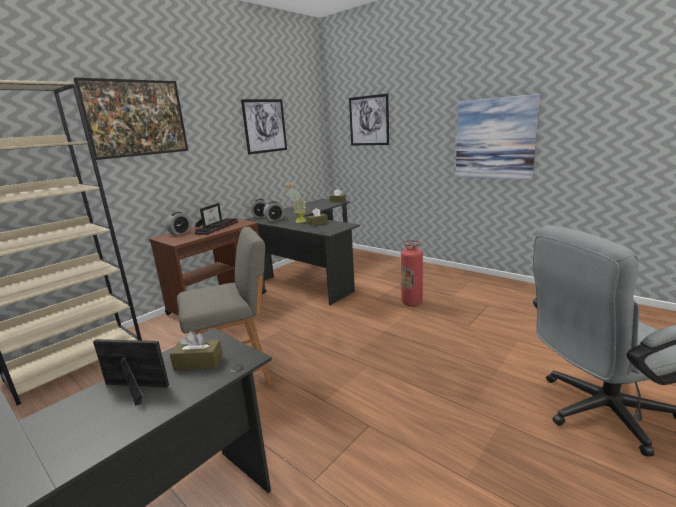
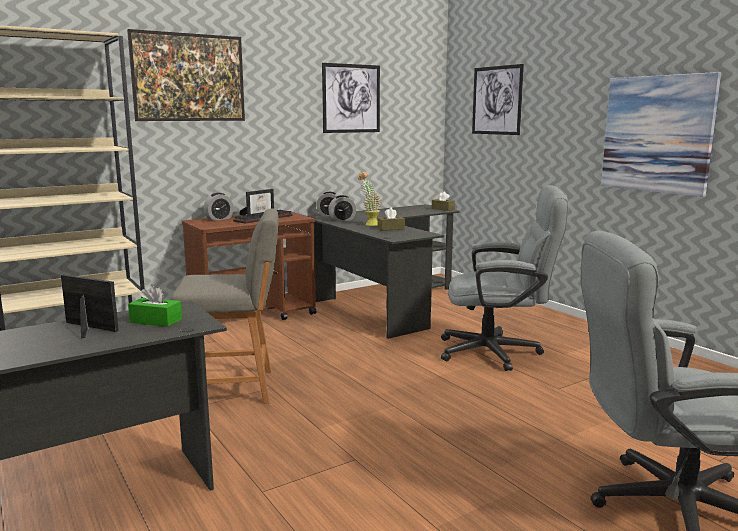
camera: 15 degrees right, 5 degrees down
(198, 362) = (156, 321): brown tissue box -> green tissue box
(412, 303) = (499, 352): fire extinguisher -> grey office chair

